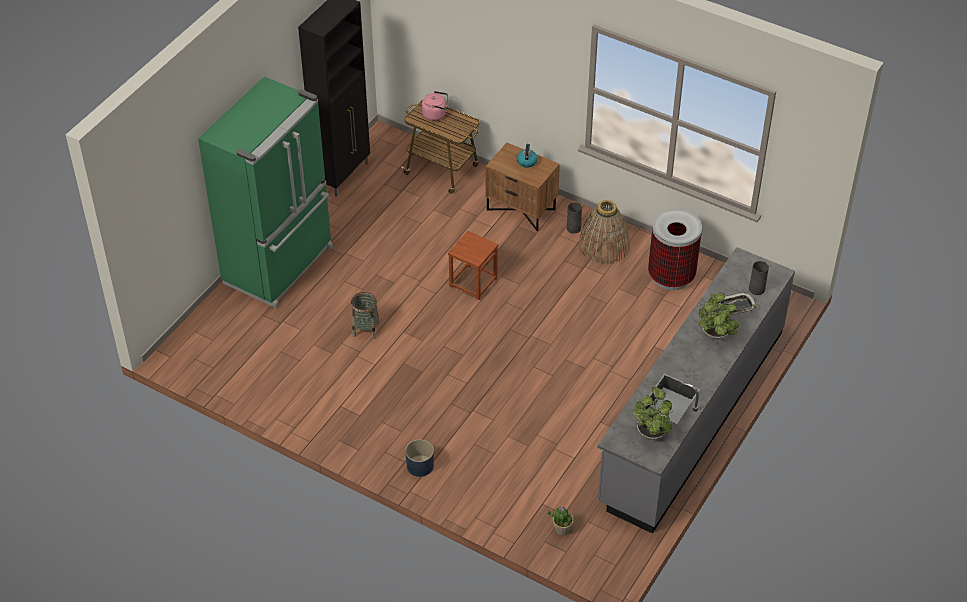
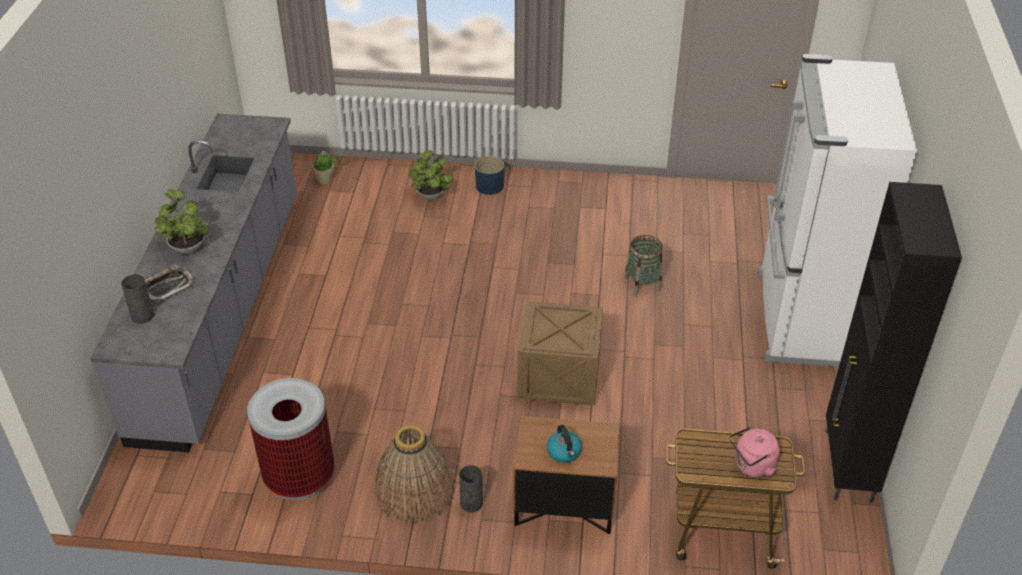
camera: 155 degrees right, 5 degrees down
(280, 265) = (801, 319): green fridge -> white fridge
(473, 282) = (560, 377): brown stool -> crate
(651, 431) = (237, 141): potted plant -> potted plant (431, 197)

